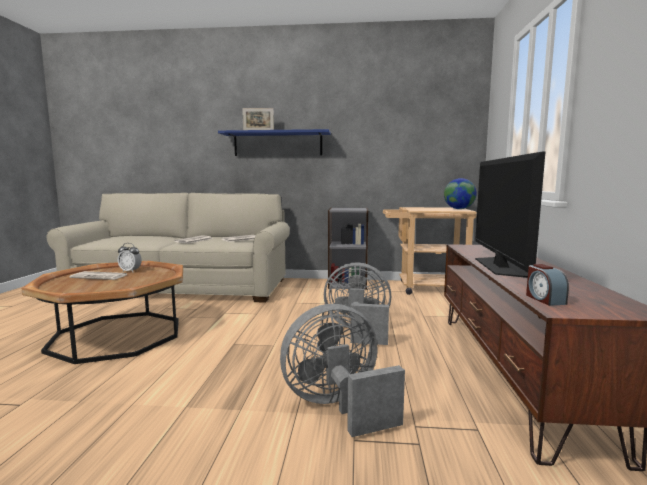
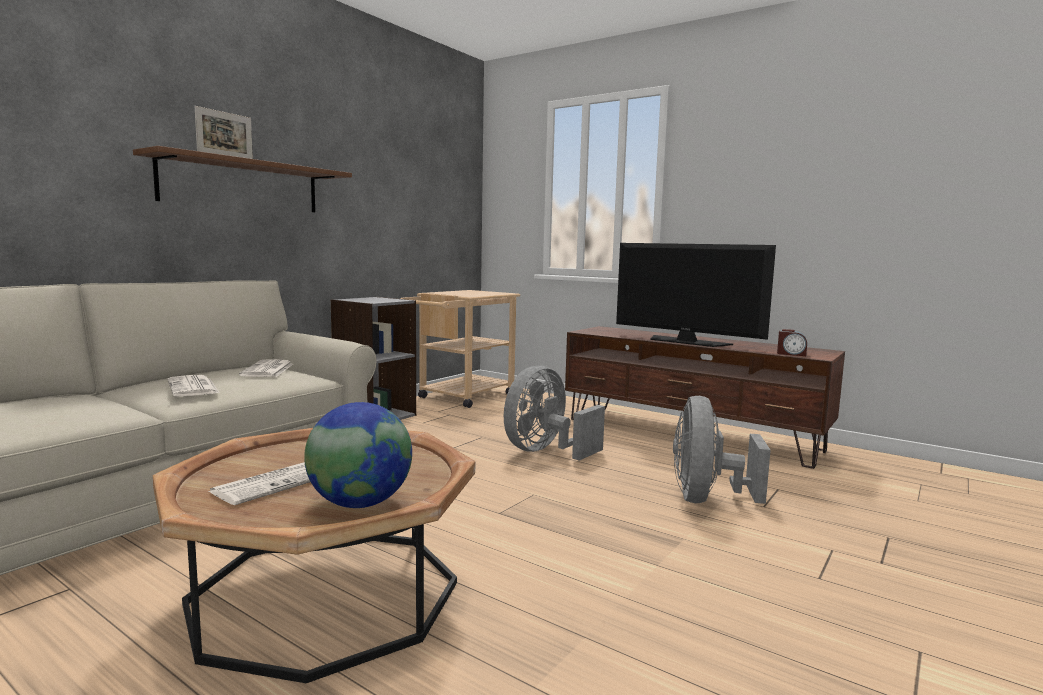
camera: 60 degrees left, 0 degrees up
(130, 271) = (277, 461): alarm clock -> none
(278, 144) = (242, 185): blue shelf -> brown shelf
(459, 209) = (489, 292): globe -> globe (360, 503)

